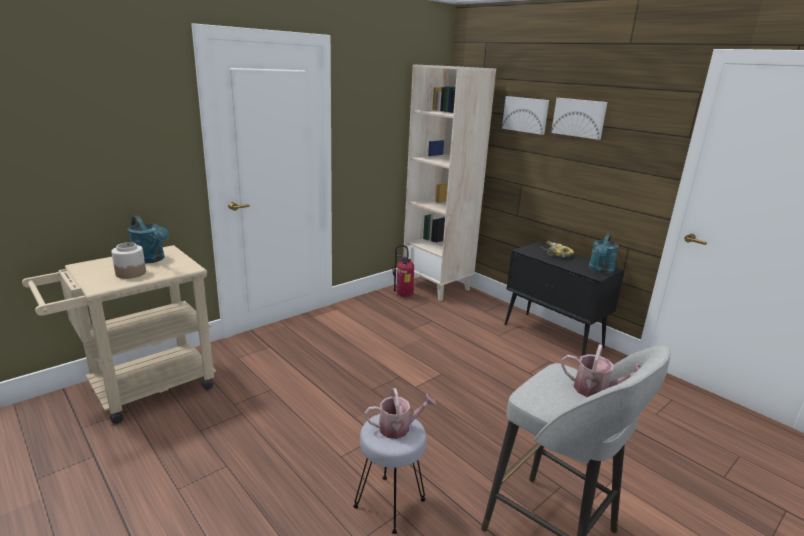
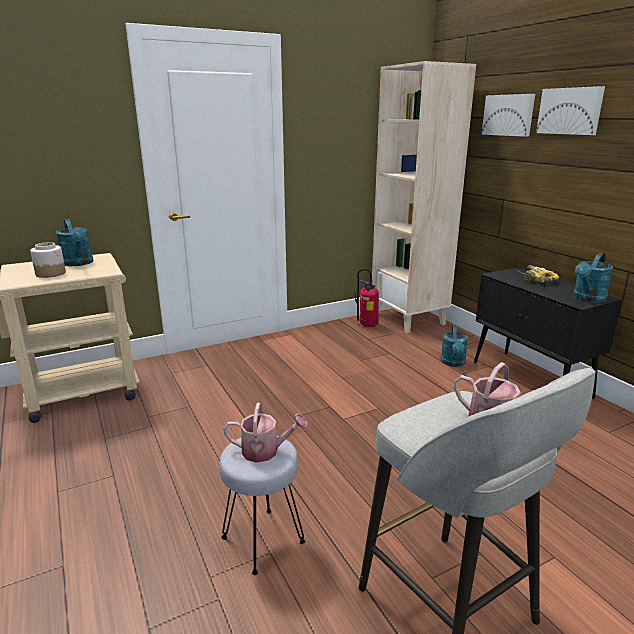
camera: 15 degrees right, 0 degrees up
(488, 326) = (453, 363): none -> turquoise watering can

